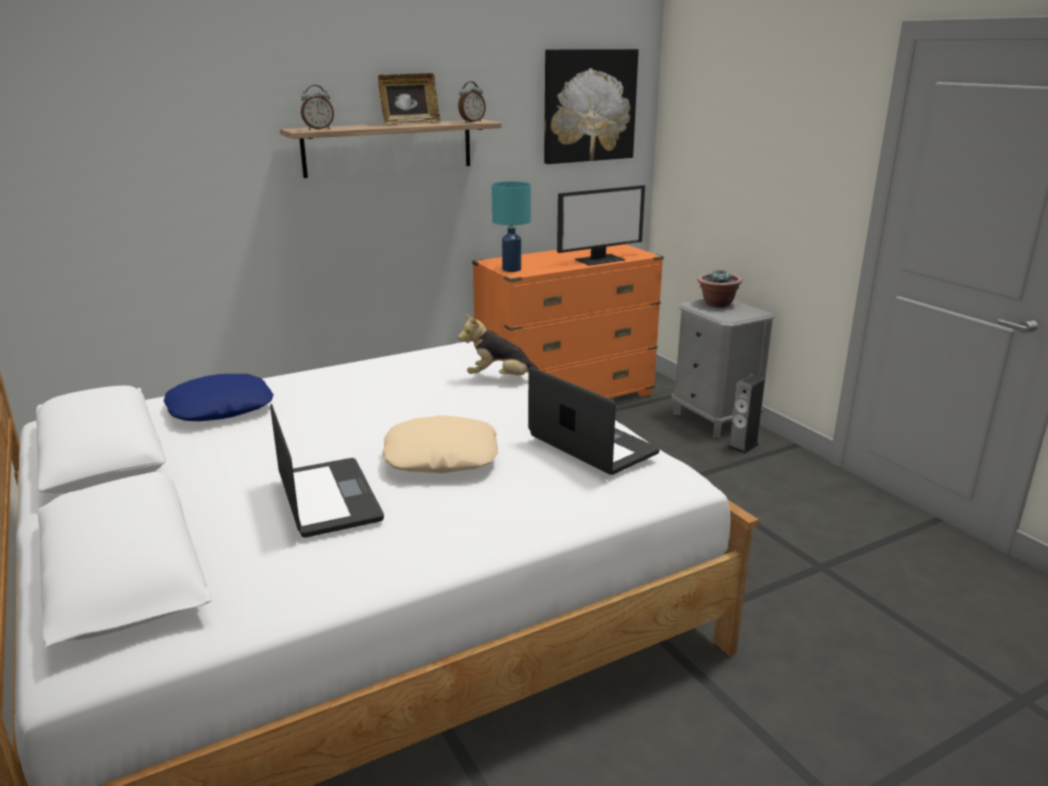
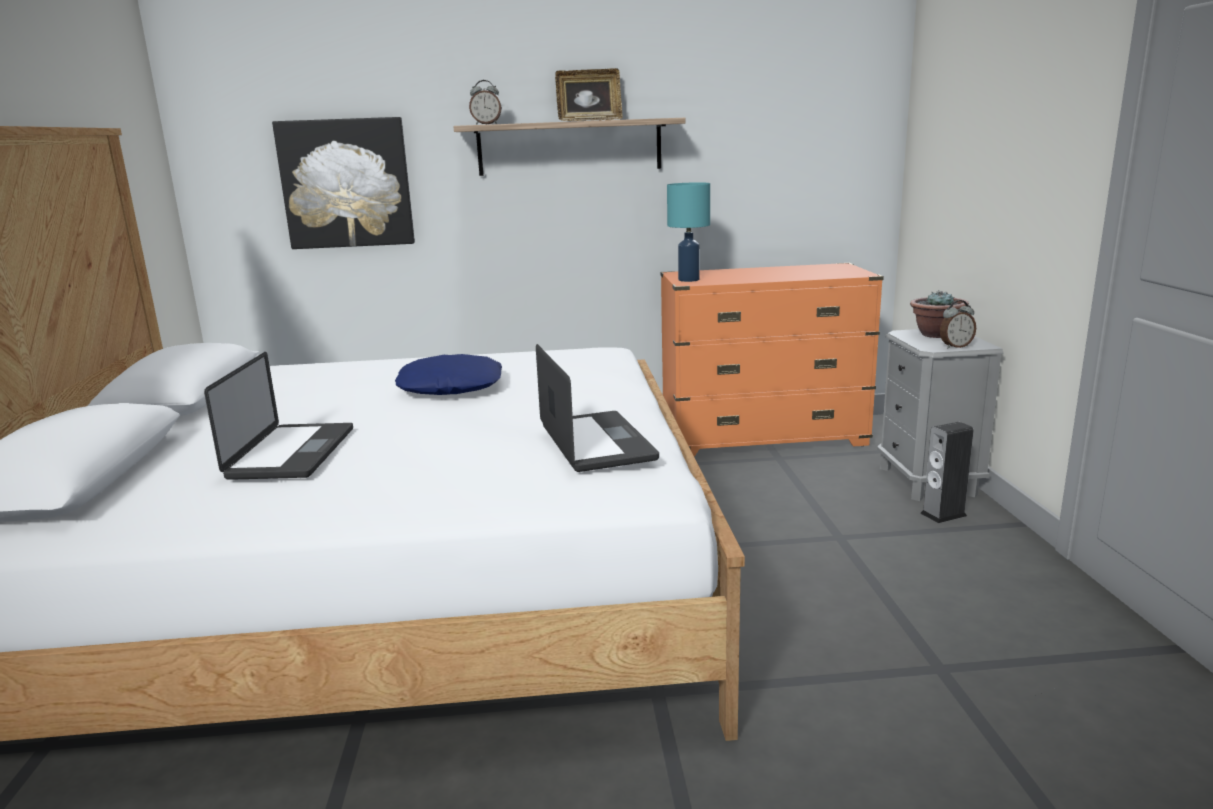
camera: 25 degrees right, 5 degrees down
(220, 408) = (313, 376): blue pillow -> blue pillow (451, 387)
(441, 456) = (437, 434): beige pillow -> none
(471, 122) = (655, 118): alarm clock -> alarm clock (955, 346)
(502, 379) = (591, 380): plush toy -> none
(589, 106) = (812, 103): picture -> picture (346, 183)
(600, 259) = (801, 276): monitor -> none

